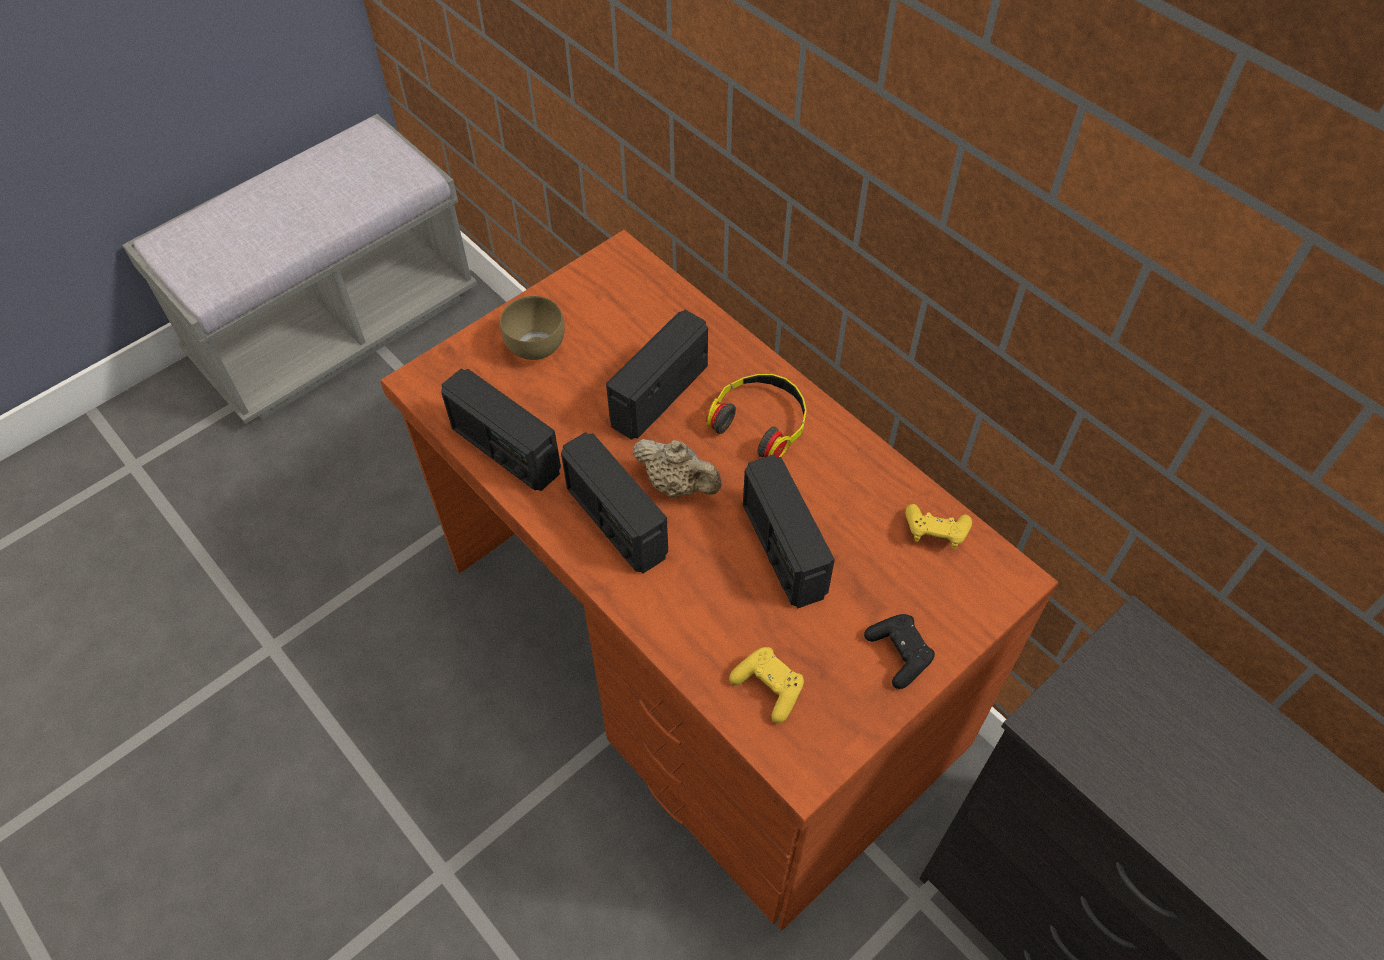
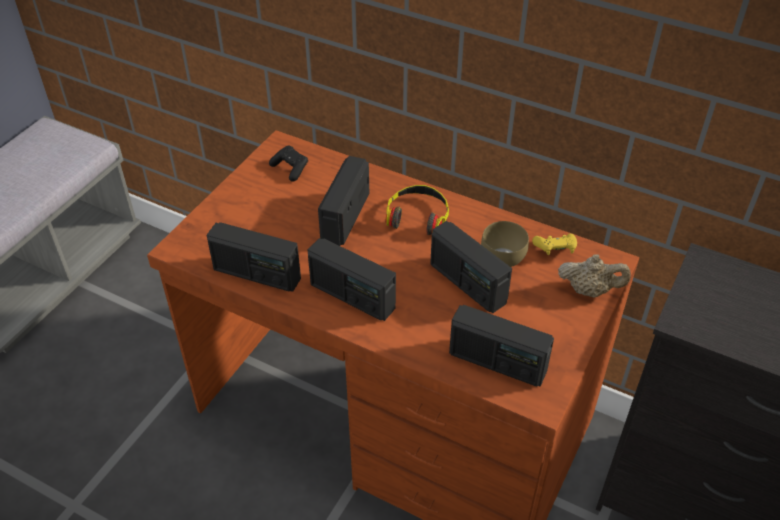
camera: 20 degrees left, 10 degrees down
(535, 348) = (249, 210): brown bowl -> brown bowl (503, 260)
(678, 485) = (382, 264): beige teapot -> beige teapot (589, 290)
(769, 688) = (497, 362): yellow game controller -> radio
(899, 654) = (567, 321): black game controller -> black game controller (290, 169)

